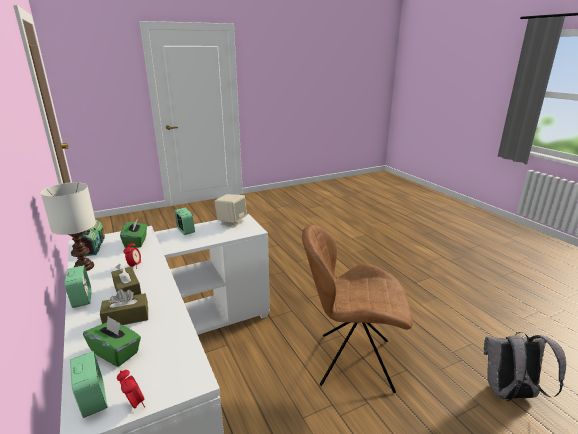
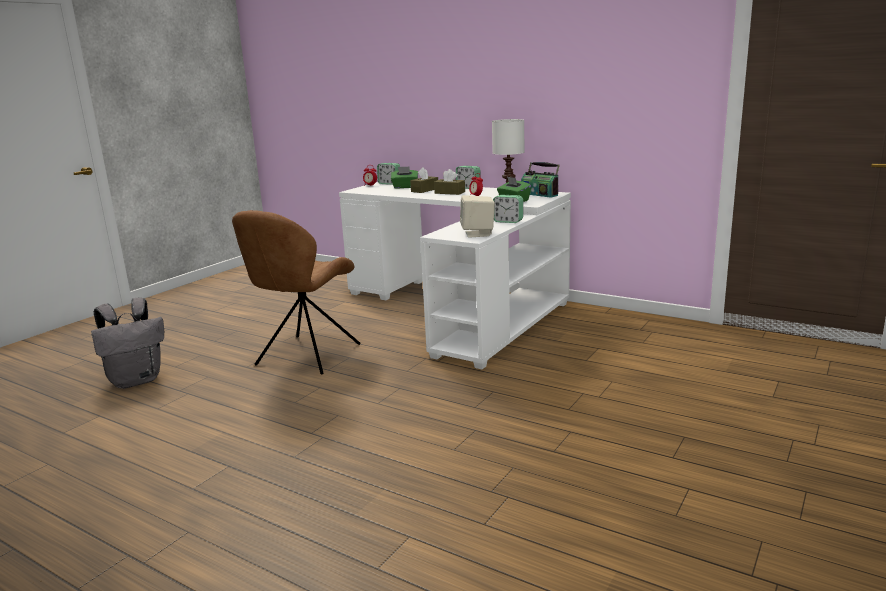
camera: 150 degrees right, 5 degrees down
(352, 361) = (306, 356): brown chair -> brown chair turned 135 degrees clockwise

